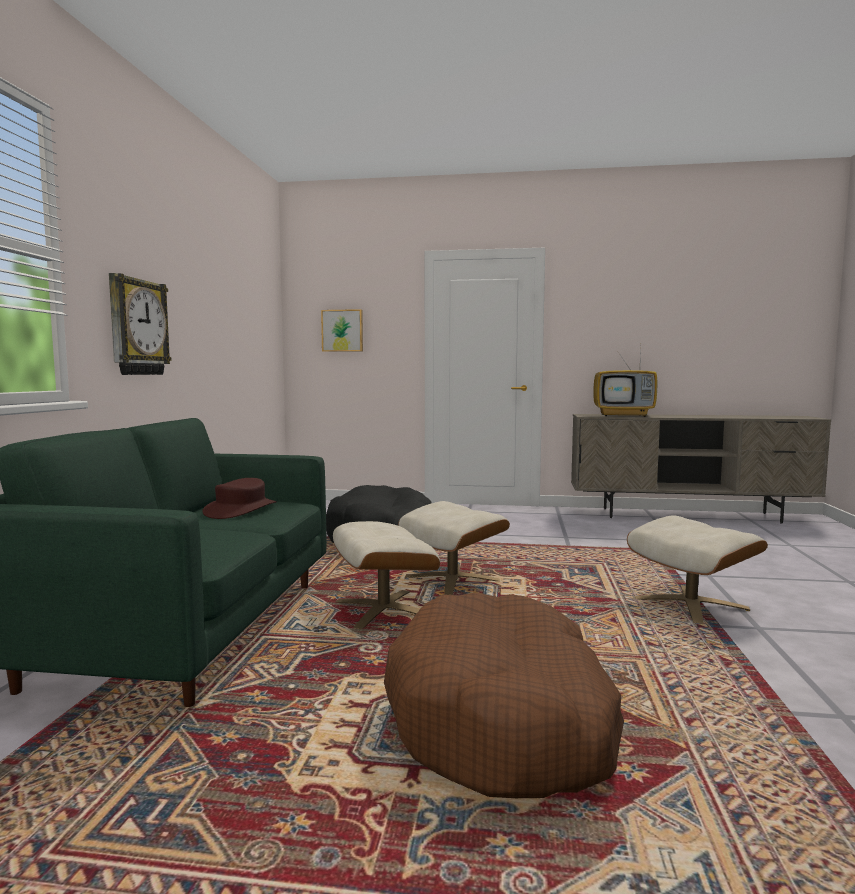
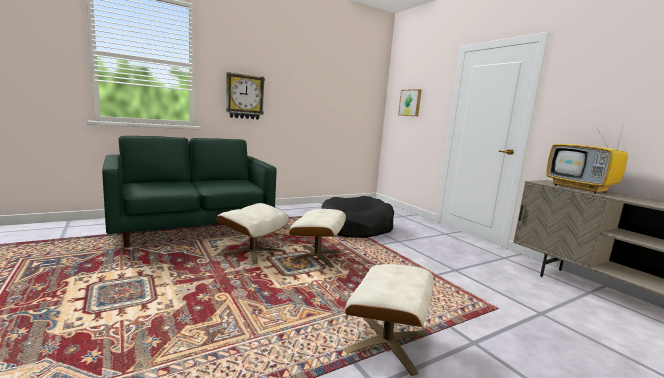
camera: 50 degrees right, 5 degrees up
(241, 510) = (228, 183): brown hat -> none
(502, 719) = (143, 308): brown dog bed -> none

